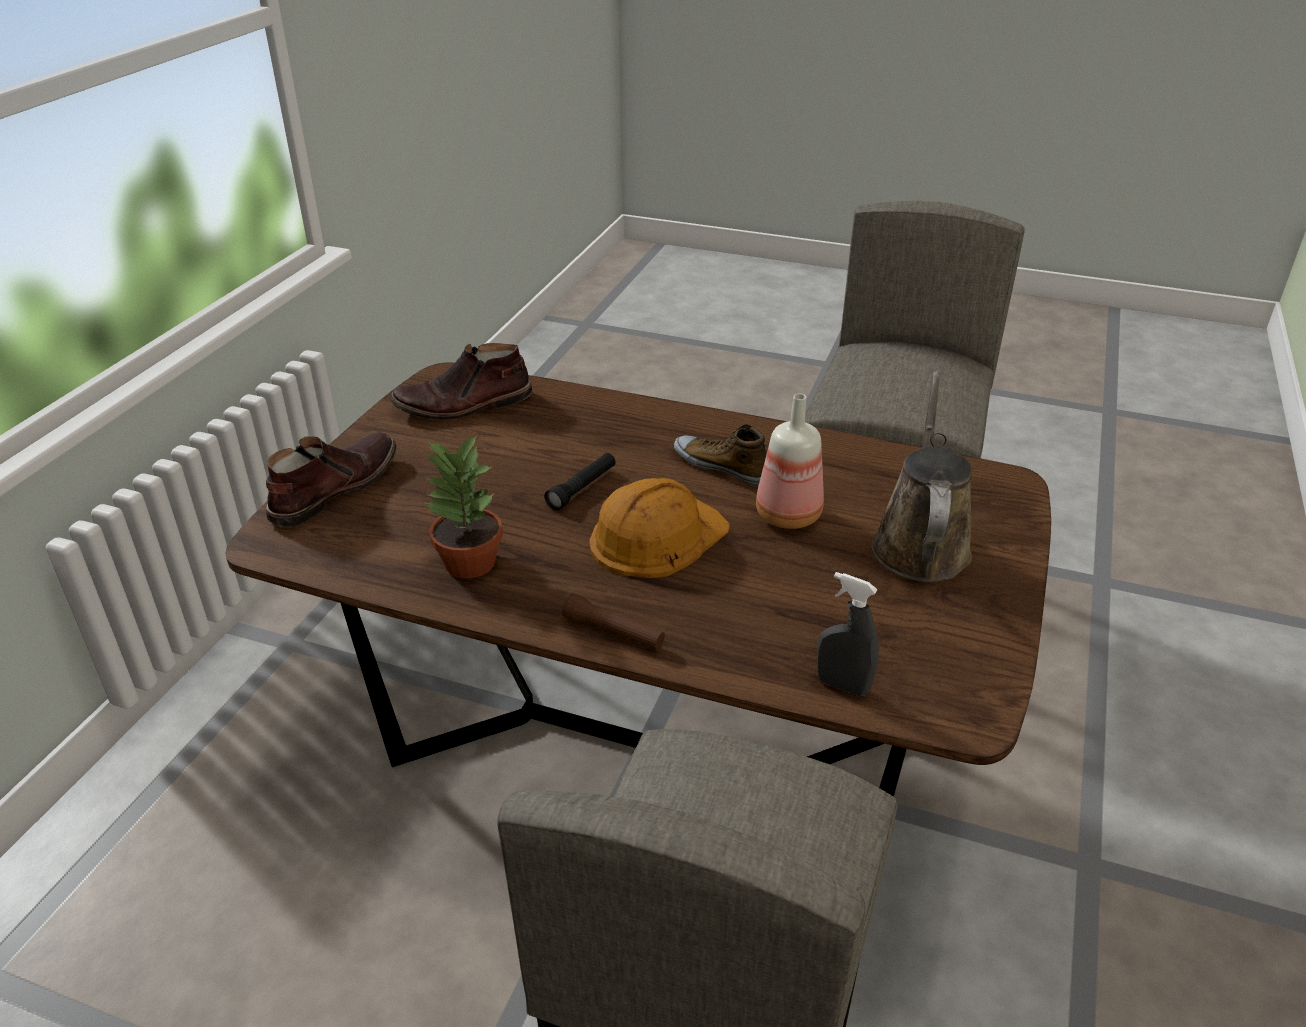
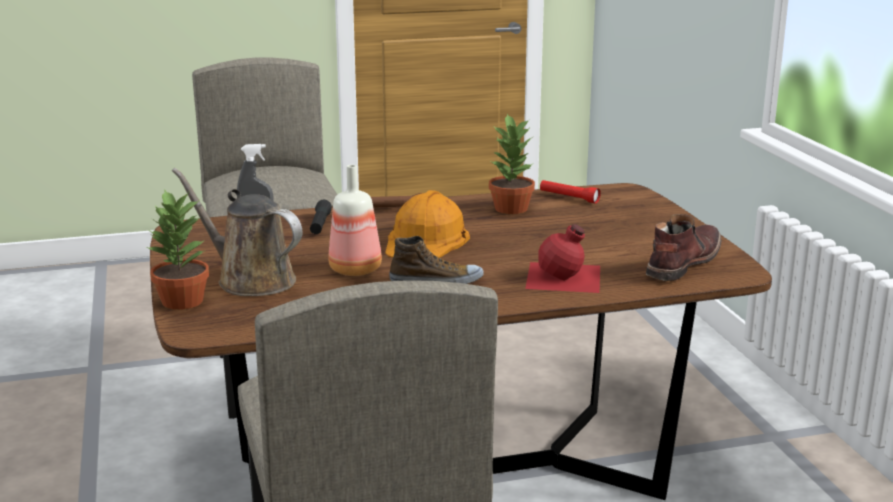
camera: 145 degrees right, 15 degrees down
(334, 488) = (649, 211): brown boot -> none
(362, 557) = (569, 197): none -> red flashlight
(582, 488) = (509, 247): black flashlight -> black flashlight (320, 225)
(595, 426) = (565, 277): none -> red bottle
(920, 543) = (250, 280): brown watering can -> brown watering can turned 150 degrees clockwise
(1013, 534) = (182, 302): none -> potted plant

